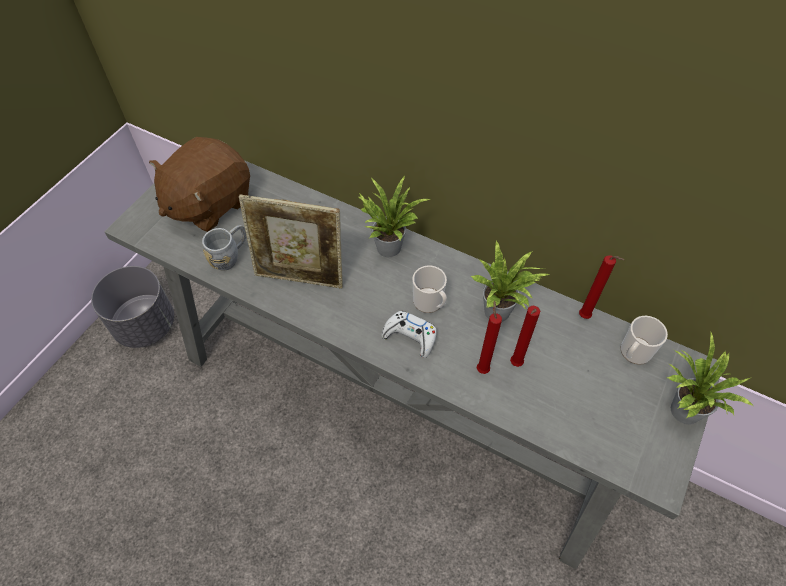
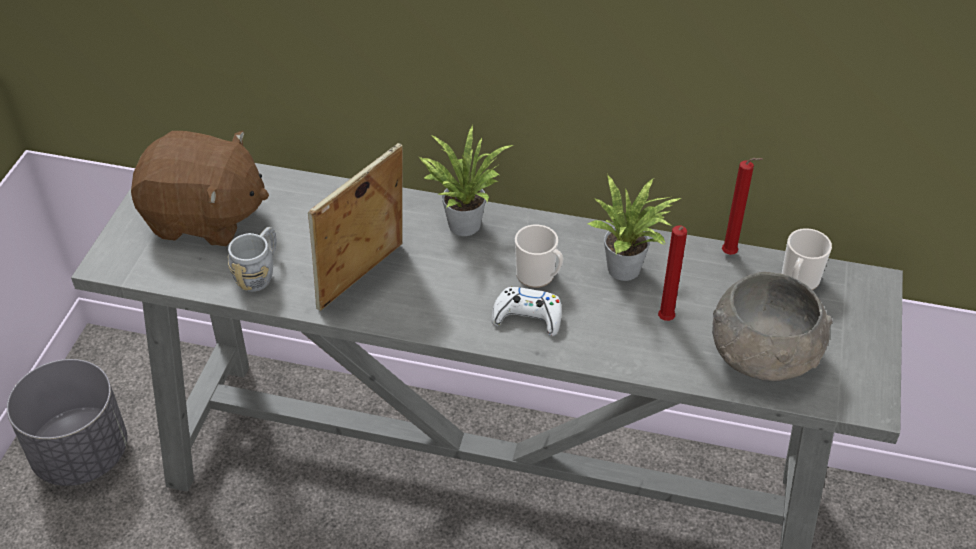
camera: 15 degrees left, 10 degrees down
(208, 203) = (205, 218): brown plush toy -> brown plush toy turned 105 degrees counterclockwise
(300, 277) = (363, 279): picture frame -> picture frame turned 135 degrees clockwise
(482, 368) = (627, 332): red candle -> none
(584, 416) = (763, 357): none -> grey bowl
(680, 411) = (870, 329): potted plant -> none

